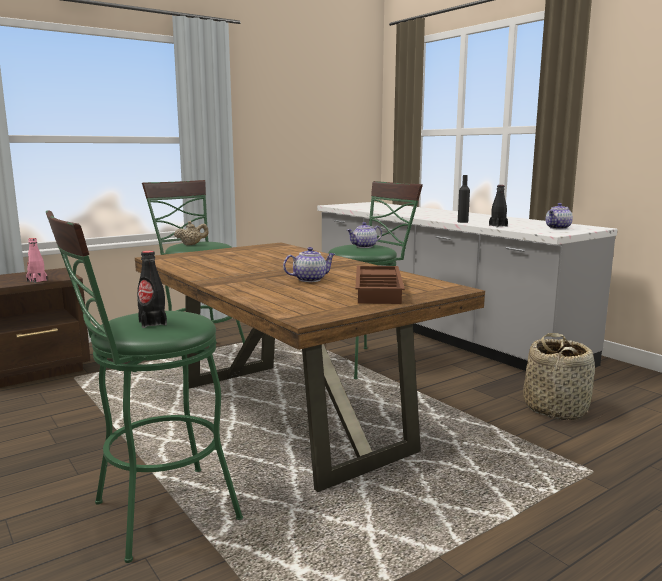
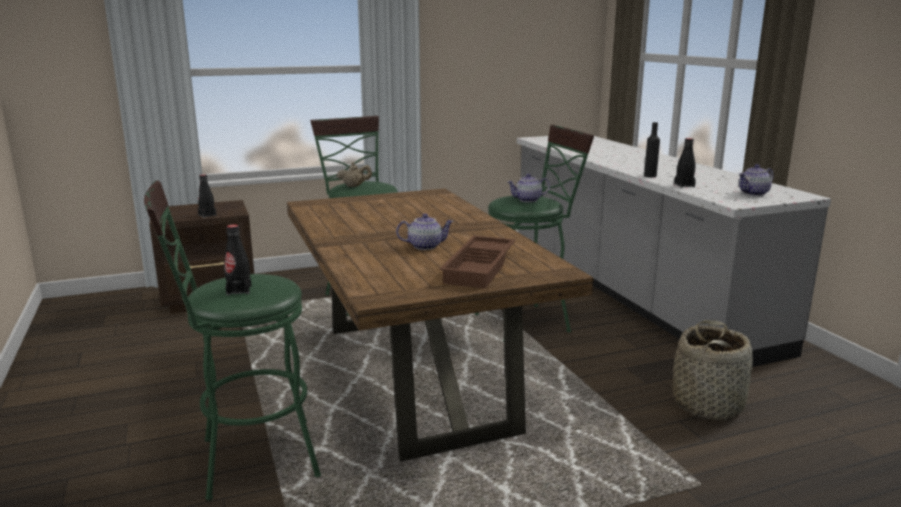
camera: 15 degrees right, 5 degrees up
(37, 281) = (207, 215): pink bottle -> black bottle

